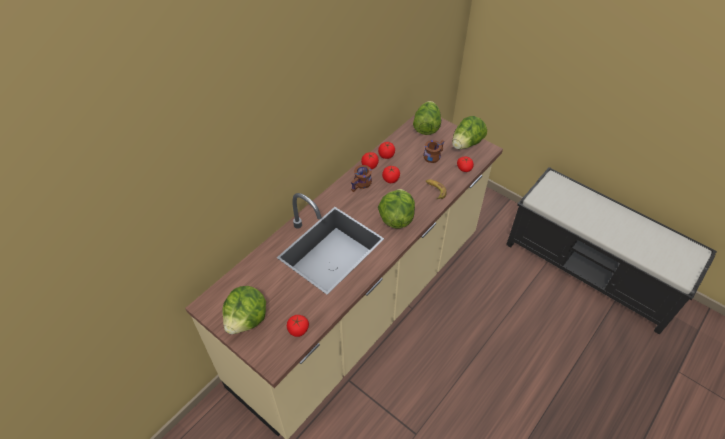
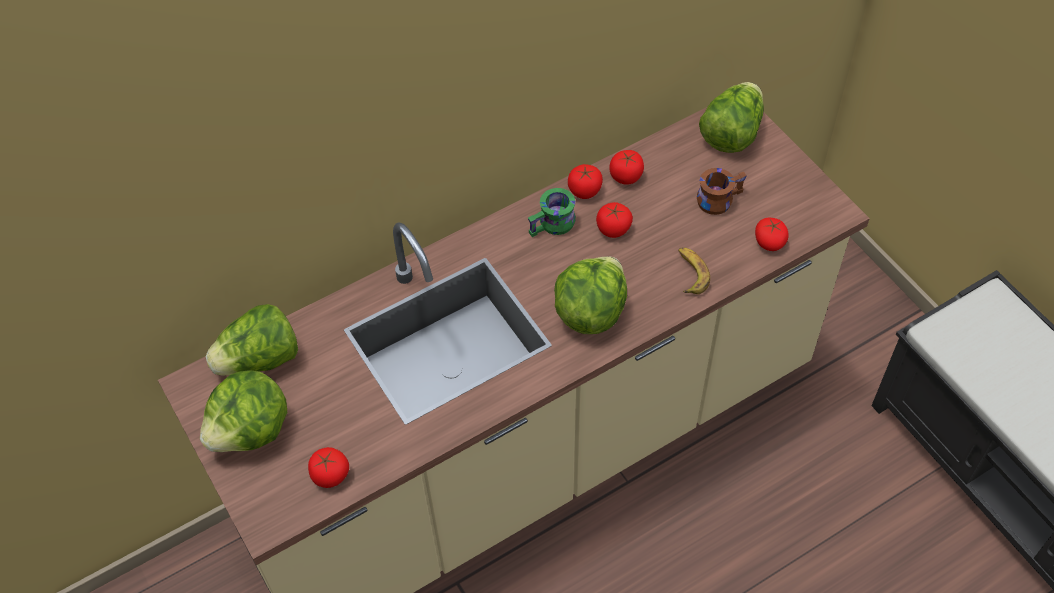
camera: 20 degrees right, 5 degrees up
(362, 184) = (554, 226): brown mug -> green mug
(466, 144) = (797, 190): lettuce -> lettuce (260, 360)

